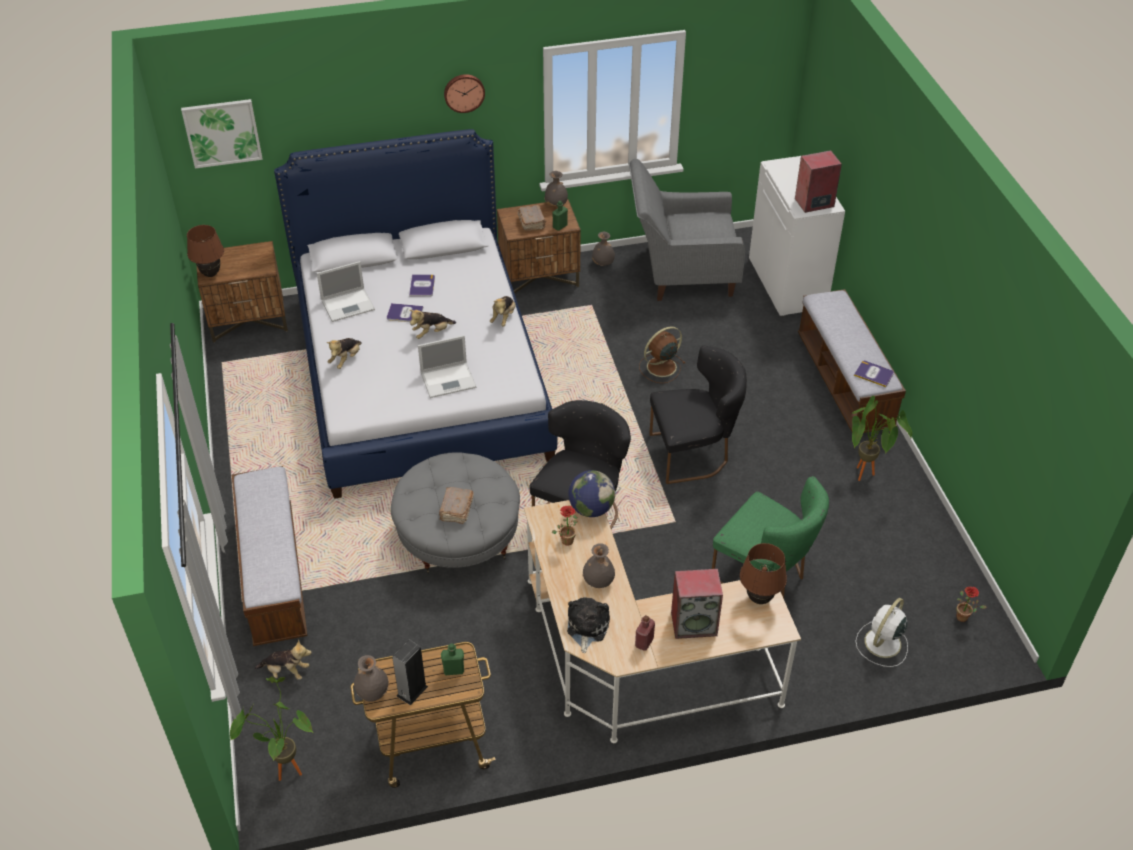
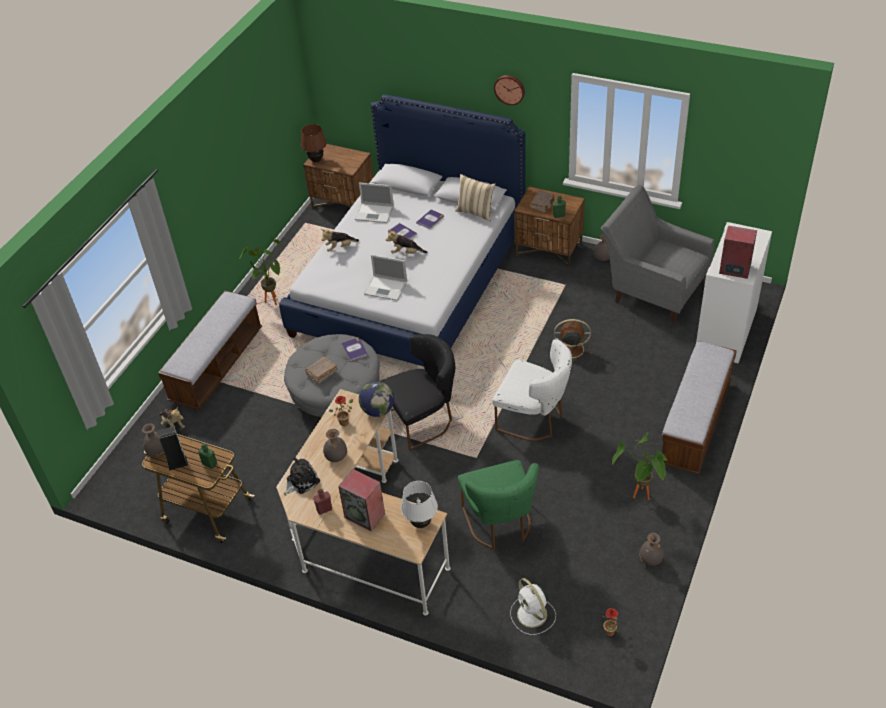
camera: 40 degrees right, 0 degrees up
(222, 132) = (343, 65): picture -> none
(284, 769) = (123, 478): potted plant -> potted plant (271, 299)
(466, 258) = (476, 212): none -> beige pillow
(503, 317) = (460, 262): plush toy -> none
(556, 205) = (572, 199): grey vase -> grey vase (650, 560)
(694, 453) = (534, 419): black chair -> white chair
(759, 598) = (421, 523): brown table lamp -> white table lamp
(874, 374) = (688, 421): book -> book (354, 349)
(881, 644) = (533, 615): white fan -> white fan turned 105 degrees counterclockwise

